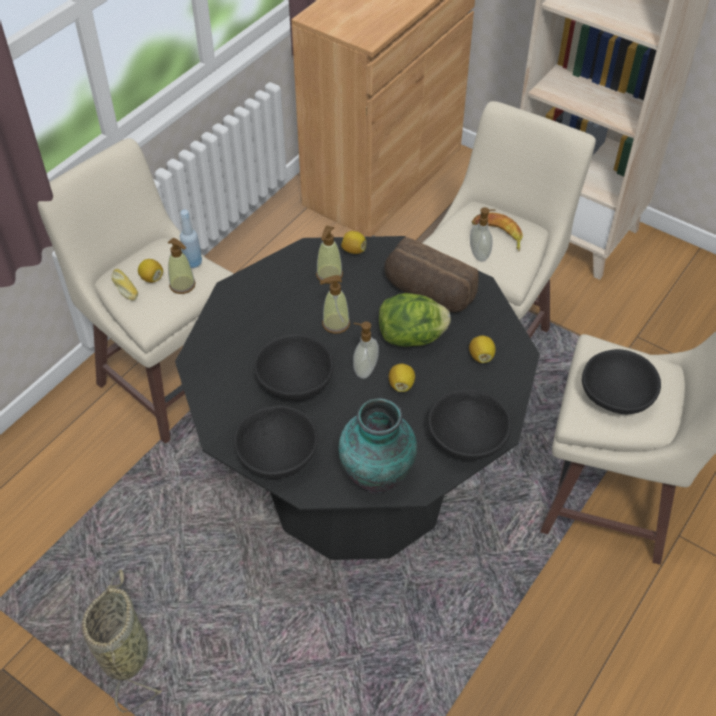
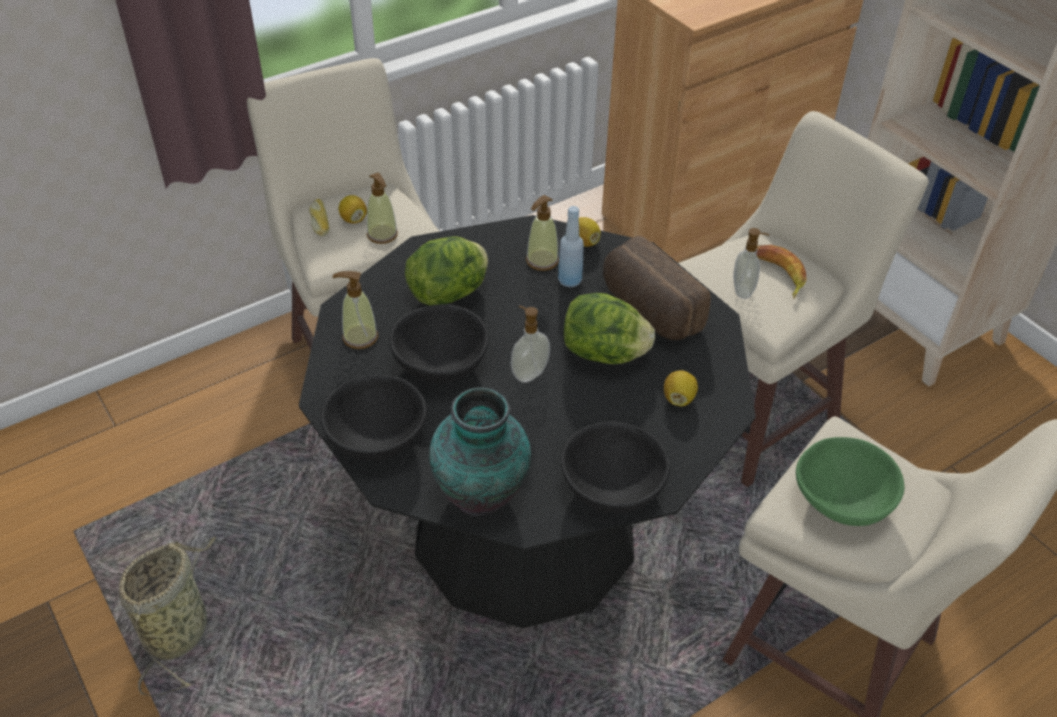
camera: 20 degrees right, 5 degrees down
(193, 263) = (406, 215): blue bottle -> blue bottle (569, 281)
(272, 322) = (449, 293): none -> lettuce
(335, 324) = (521, 314): soap dispenser -> soap dispenser (360, 337)
(401, 385) = (564, 402): lemon -> none
(615, 397) = (840, 500): black bowl -> green bowl

